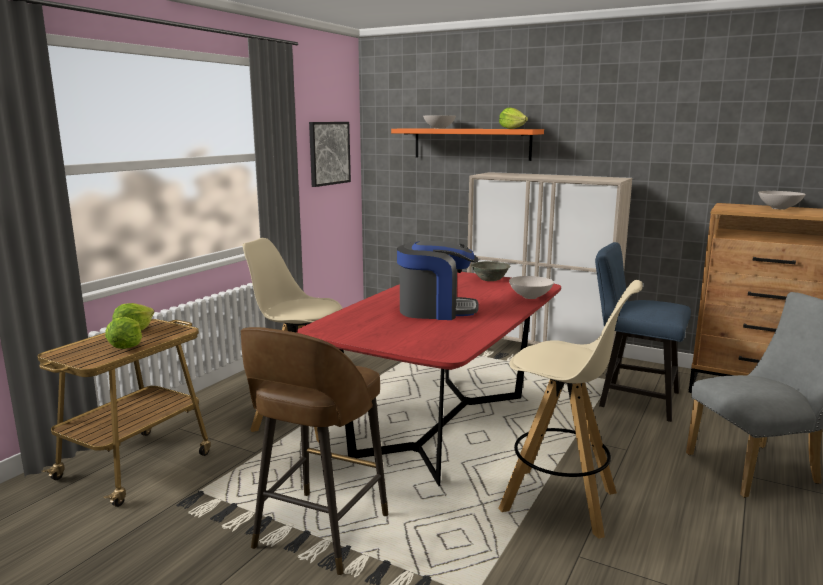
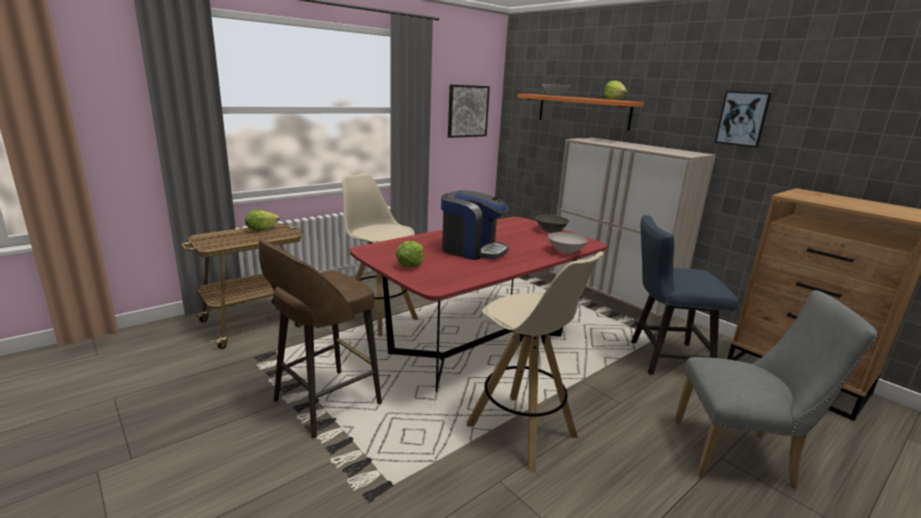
camera: 20 degrees right, 5 degrees up
(126, 347) = (242, 240): lettuce -> lettuce (410, 265)
(632, 398) = (663, 359): blue chair -> blue chair turned 45 degrees counterclockwise
(653, 139) = (742, 118): none -> picture
(778, 208) = (856, 201): white bowl -> none

